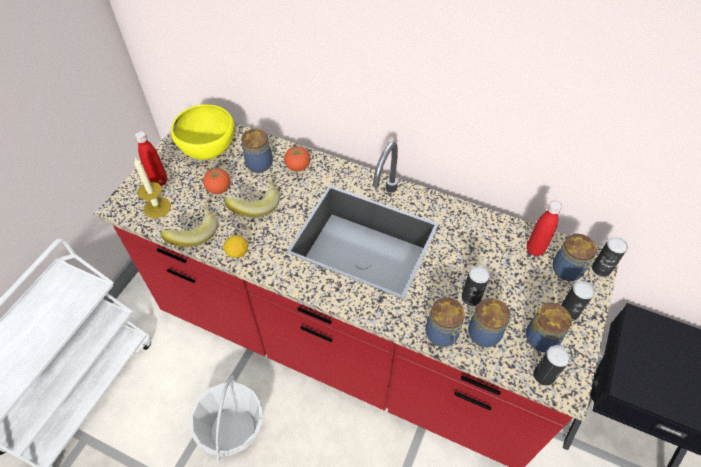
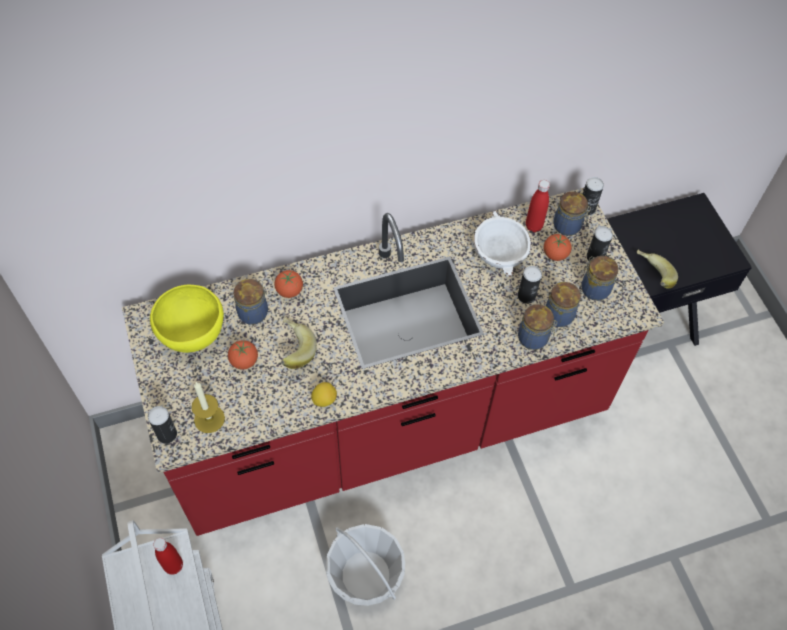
camera: 45 degrees left, 5 degrees up
(159, 181) = (181, 396): red bottle -> red bottle (173, 565)
(193, 233) = (268, 414): banana -> banana (651, 276)
(483, 248) = (499, 252): none -> white bowl
(532, 284) = (555, 254): none -> tomato
(544, 375) = (618, 314): can -> can (167, 434)

